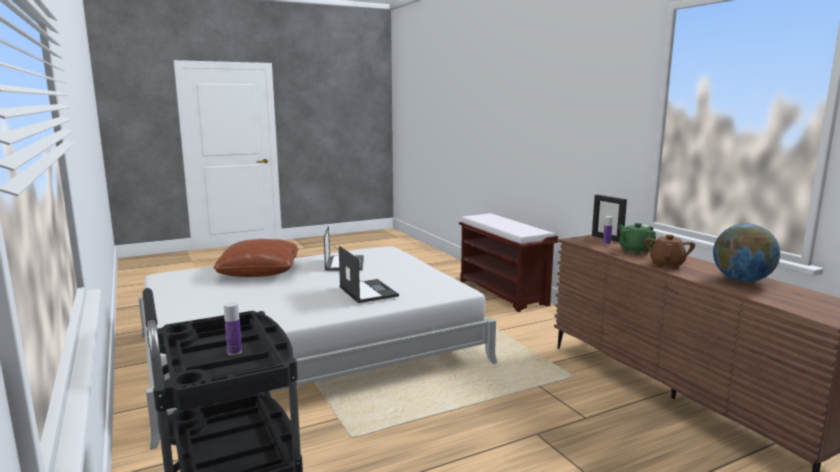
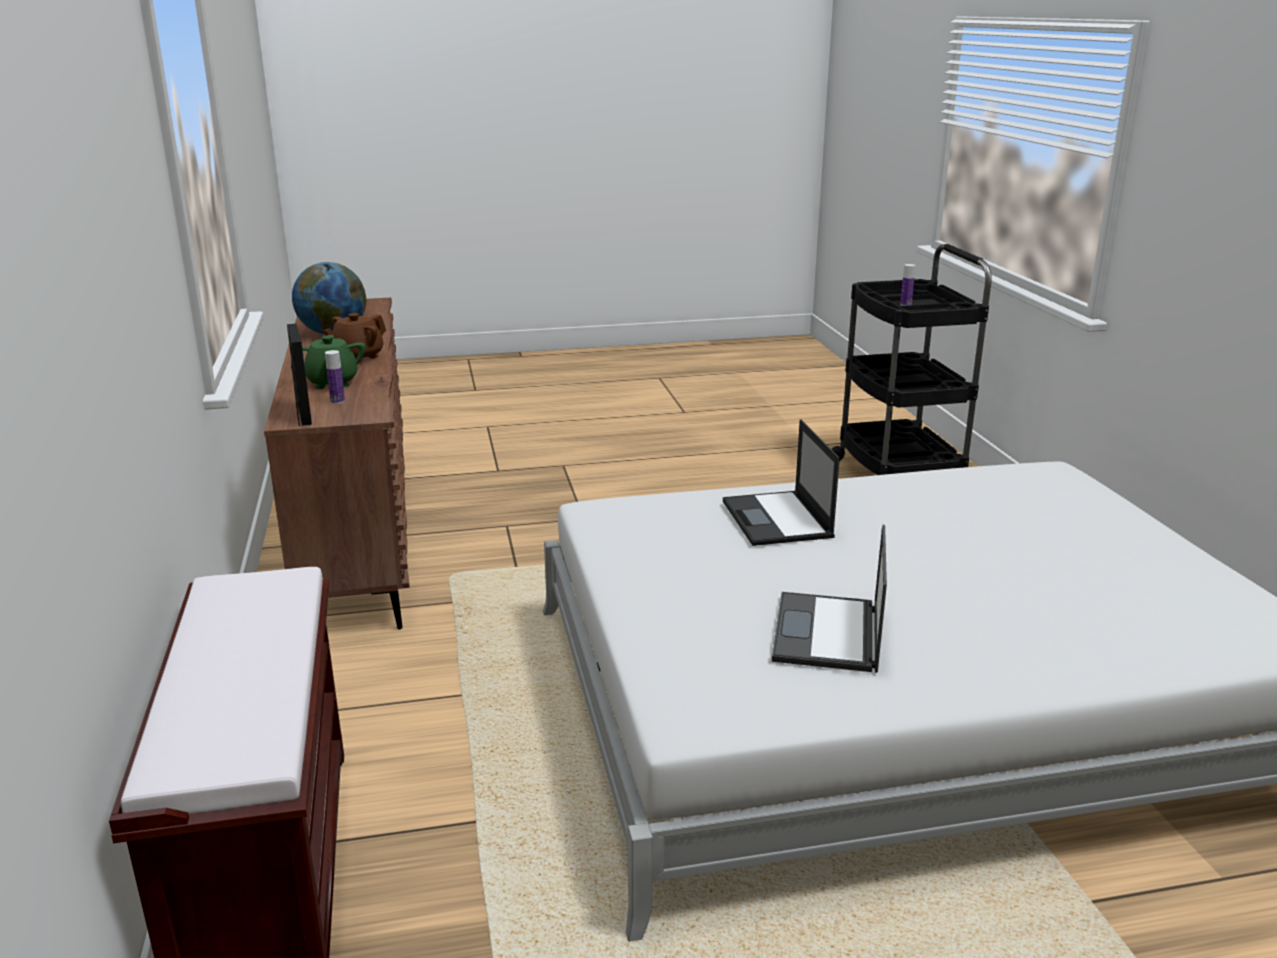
camera: 165 degrees left, 10 degrees up
(259, 272) = (1046, 620): brown pillow -> none

